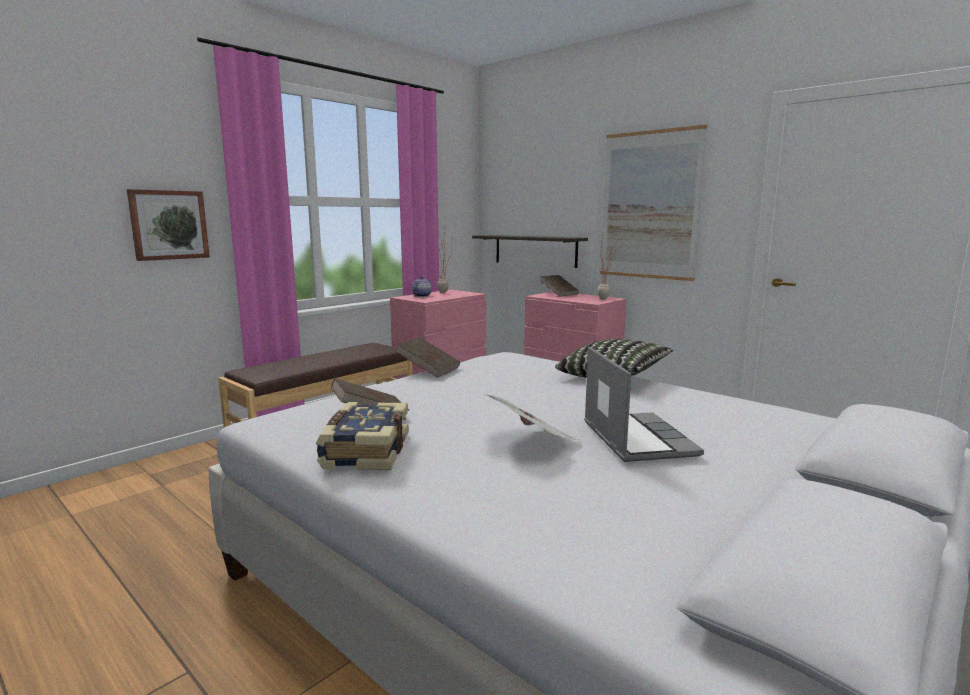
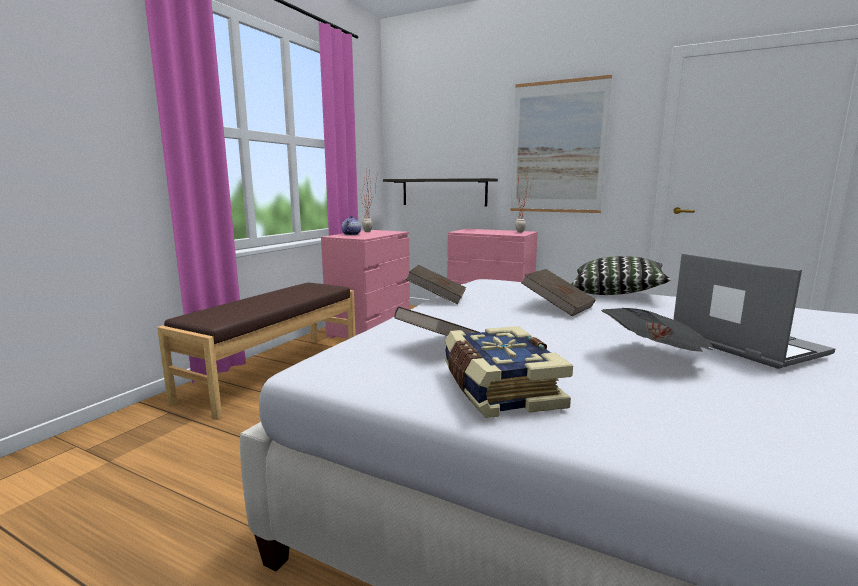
camera: 15 degrees left, 0 degrees up
(169, 225) = (87, 148): picture -> none
(558, 294) = (474, 230): brown book -> brown book (557, 307)

